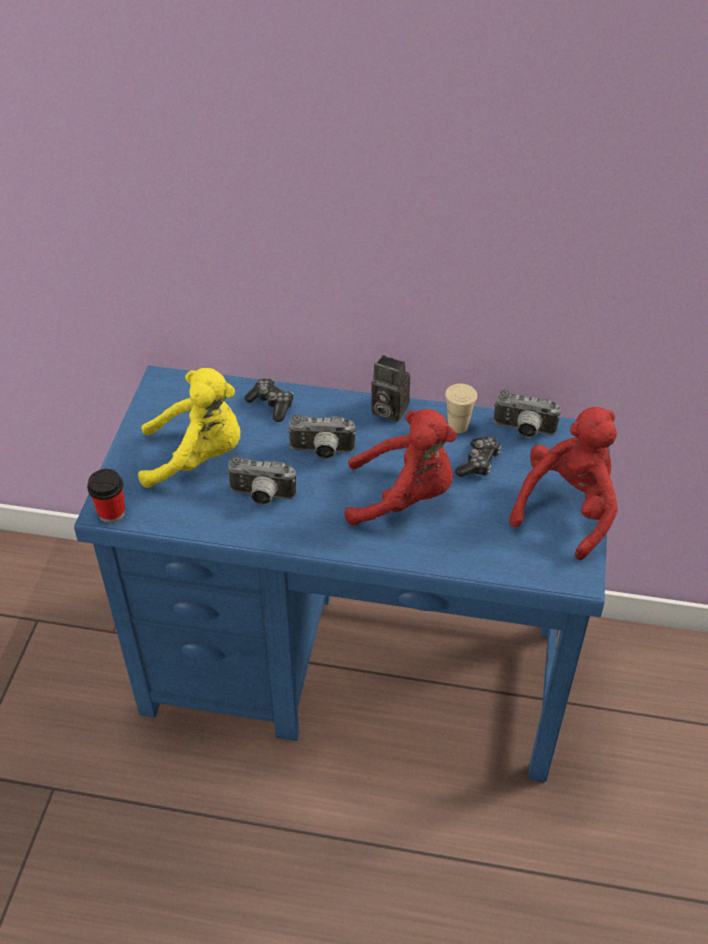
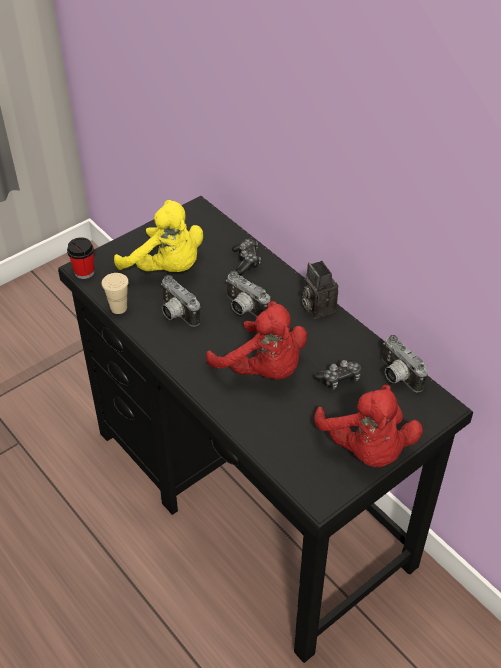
camera: 40 degrees right, 0 degrees up
(355, 667) = (252, 495): blue desk -> black desk
(458, 426) = (353, 345): beige cup -> beige cup (118, 308)
(567, 509) = (366, 448): red plush toy -> red plush toy turned 90 degrees clockwise

